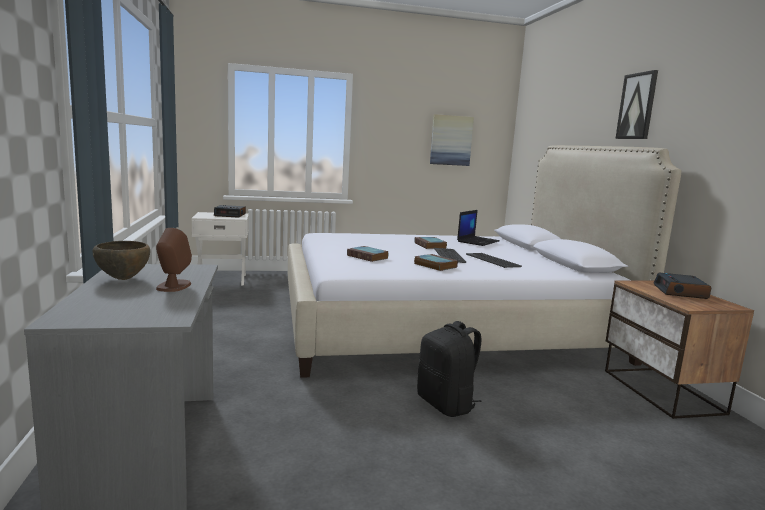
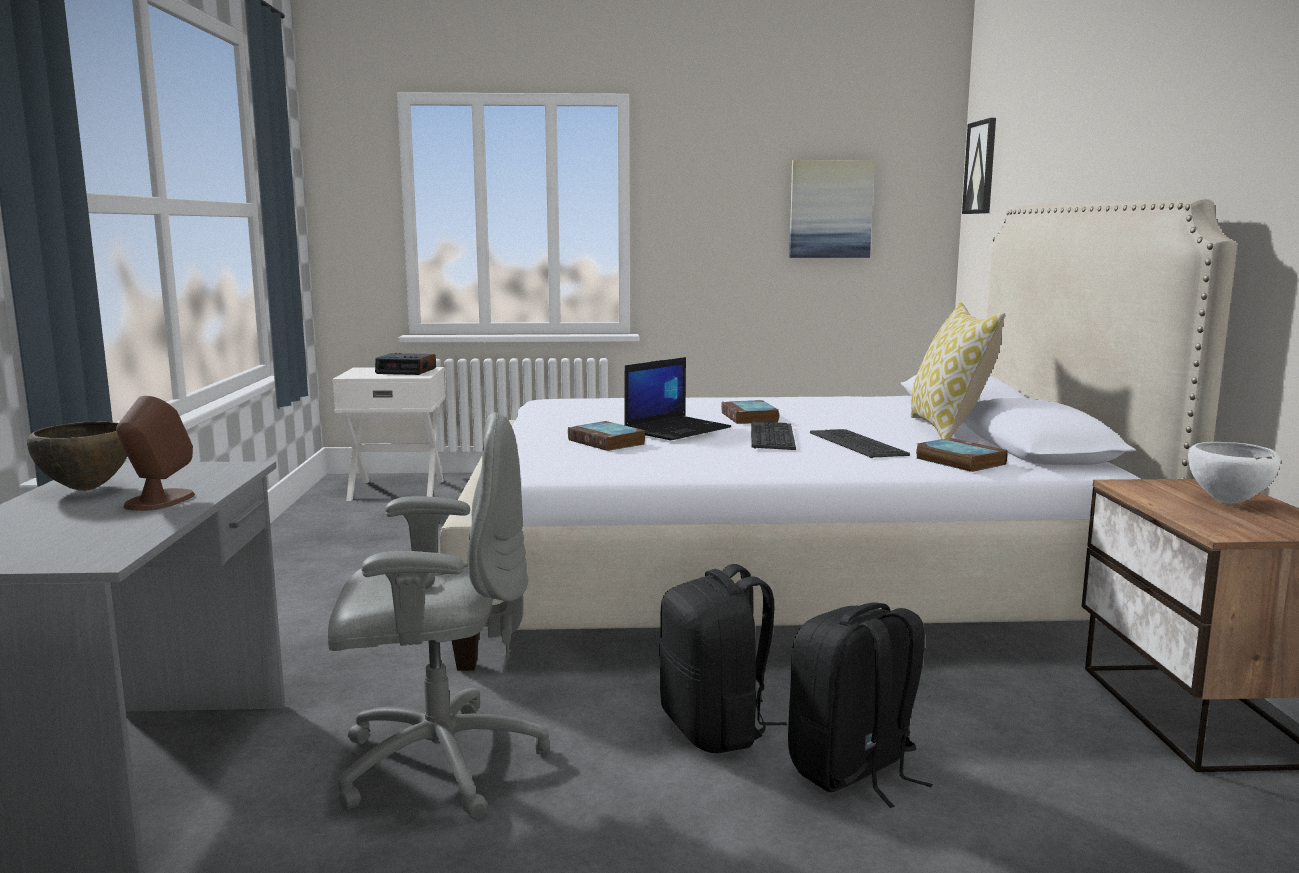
camera: 10 degrees right, 0 degrees up
(312, 426) = (437, 763): none -> grey office chair
(434, 265) = (727, 456): book -> book (958, 461)
(478, 241) = (858, 407): laptop -> laptop (677, 429)
(521, 423) = (853, 771): none -> black backpack
(529, 254) = (949, 430): none -> pillow
(637, 106) = (1164, 113): picture -> picture (981, 167)
(681, 292) = (1228, 502): alarm clock -> white bowl

